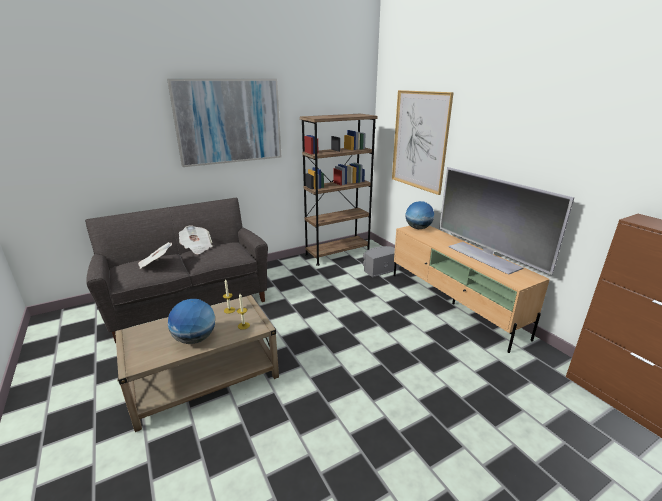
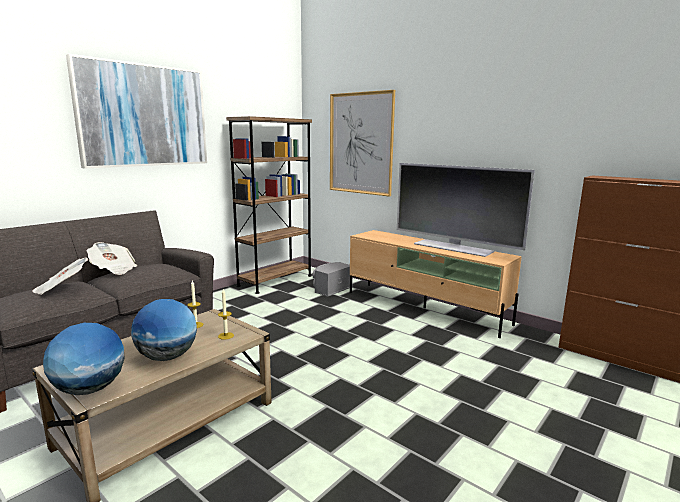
camera: 20 degrees left, 10 degrees down
(418, 228) = (372, 234): globe -> globe (89, 389)

